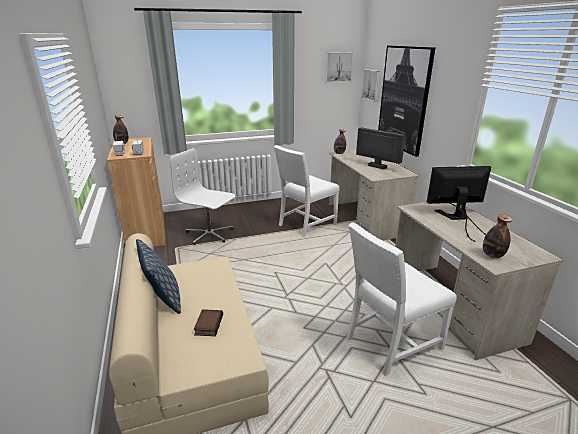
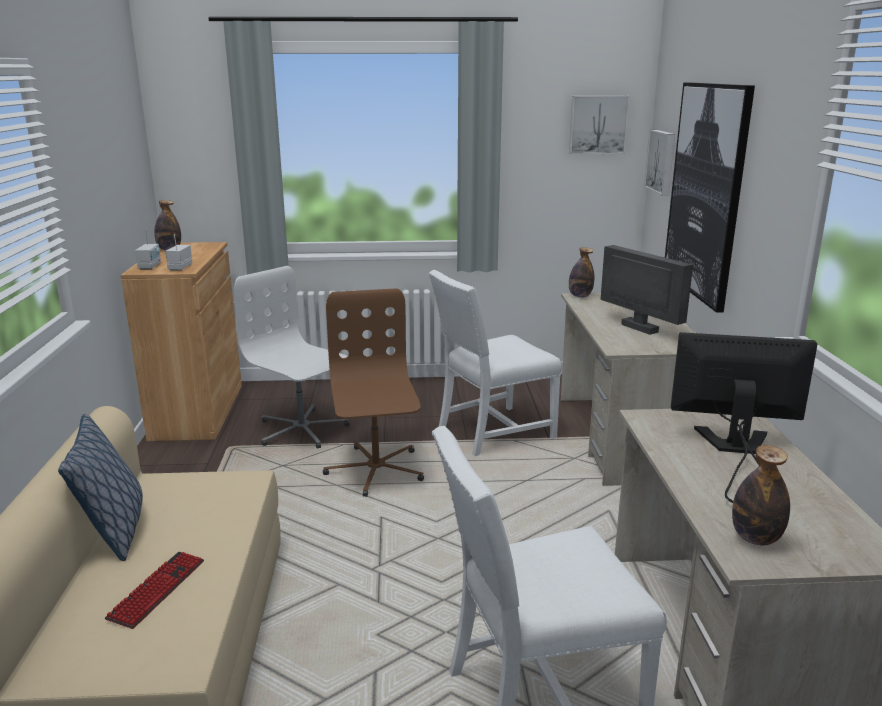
camera: 15 degrees right, 5 degrees down
(208, 325) = (157, 590): book -> keyboard
(259, 249) = (375, 470): none -> brown office chair

